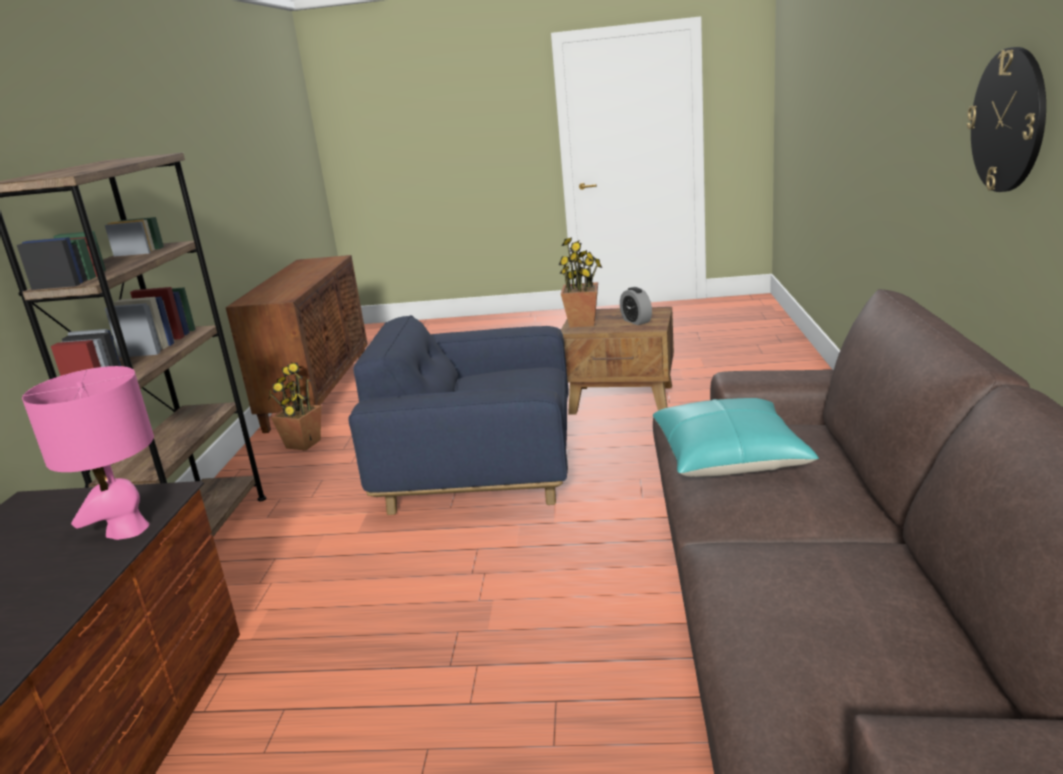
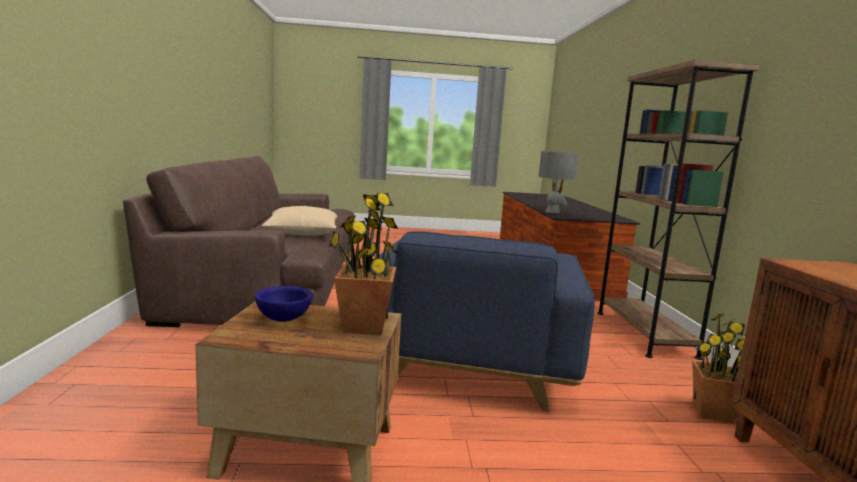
camera: 170 degrees right, 10 degrees down
(127, 530) = (552, 212): pink table lamp -> grey table lamp
(480, 470) = (471, 363): blue armchair -> blue armchair turned 105 degrees clockwise
(636, 321) = (283, 319): alarm clock -> blue bowl
(729, 456) = (302, 233): turquoise pillow -> beige pillow
(1008, 121) = (141, 57): wall clock -> none

